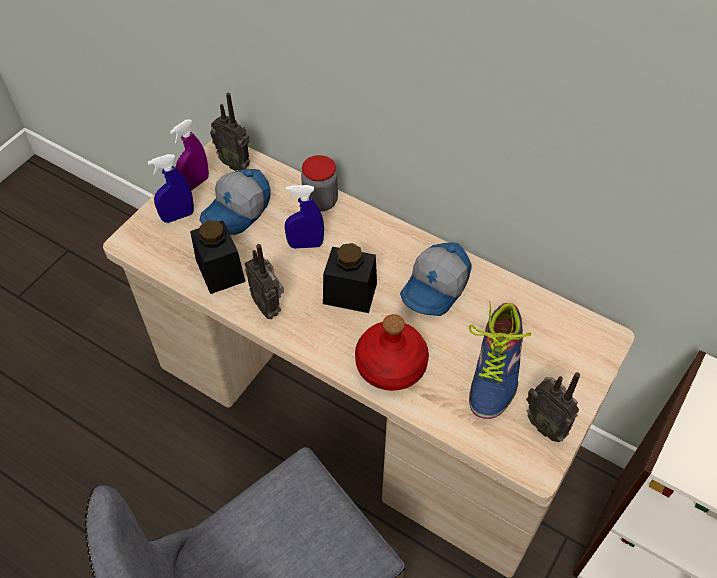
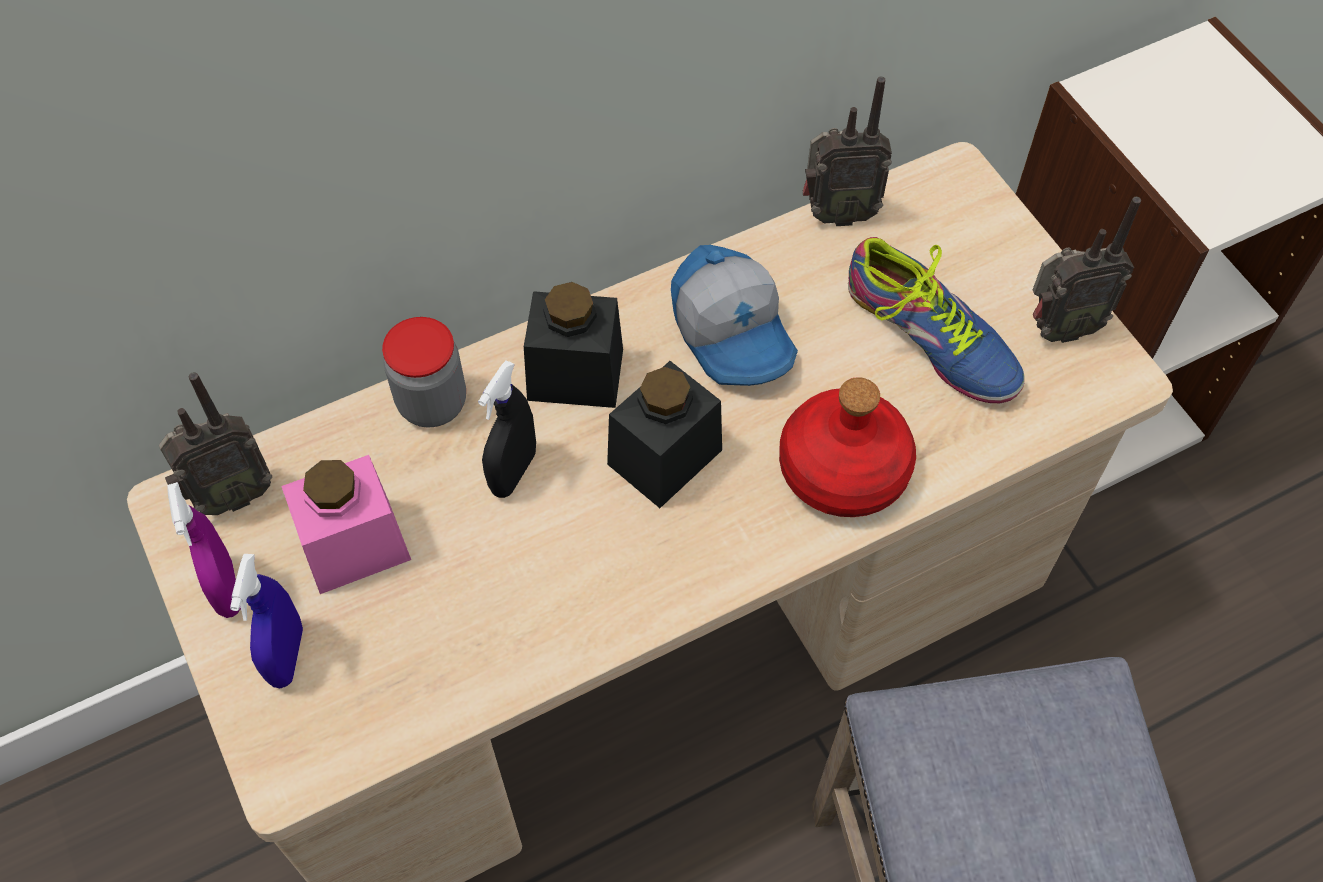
camera: 60 degrees left, 5 degrees up
(220, 271) = (475, 639): black jar -> black jar (575, 374)
(238, 211) = (354, 545): cap -> pink jar
(268, 306) = (609, 594): radio -> radio (837, 213)
(305, 244) = (513, 472): blue spray bottle -> black spray bottle

